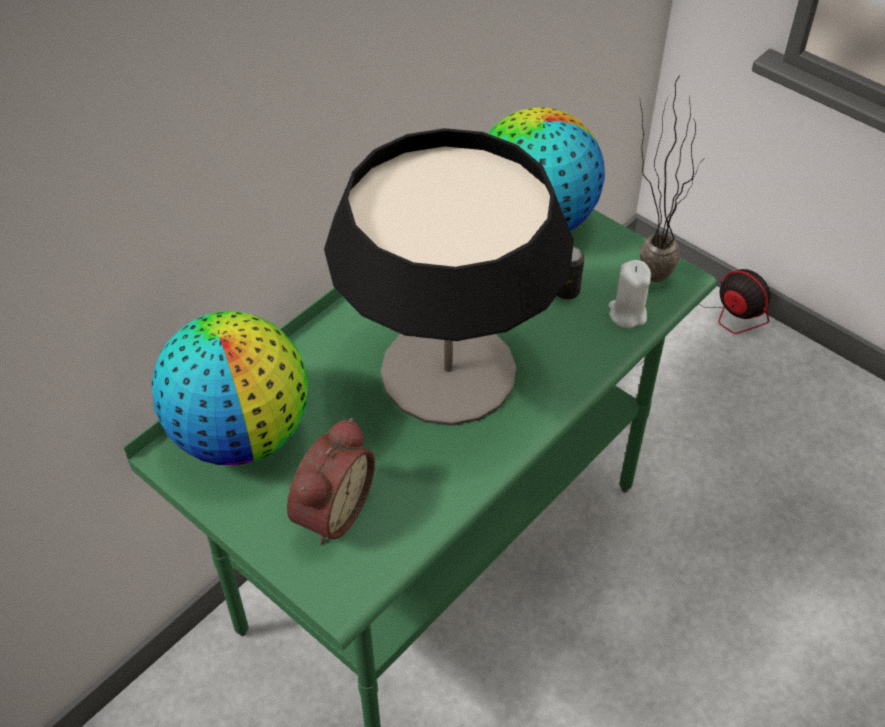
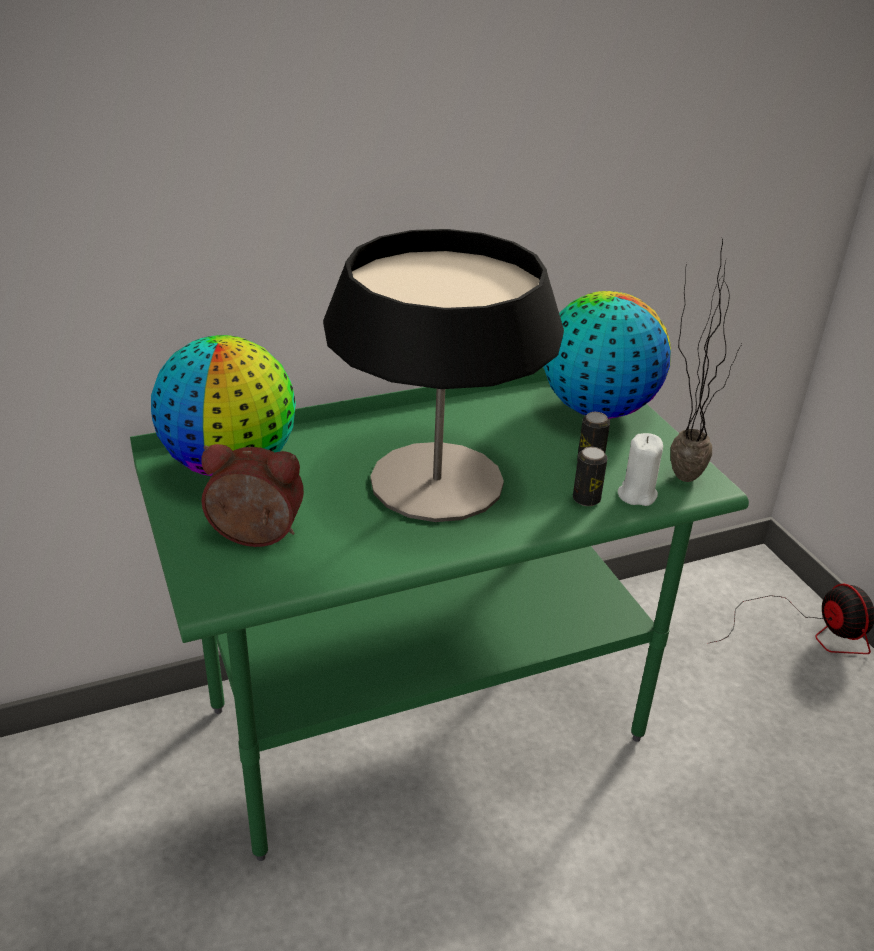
camera: 25 degrees right, 15 degrees down
(329, 510) = (254, 537): alarm clock -> alarm clock turned 135 degrees counterclockwise
(589, 337) = (586, 499): none -> can

